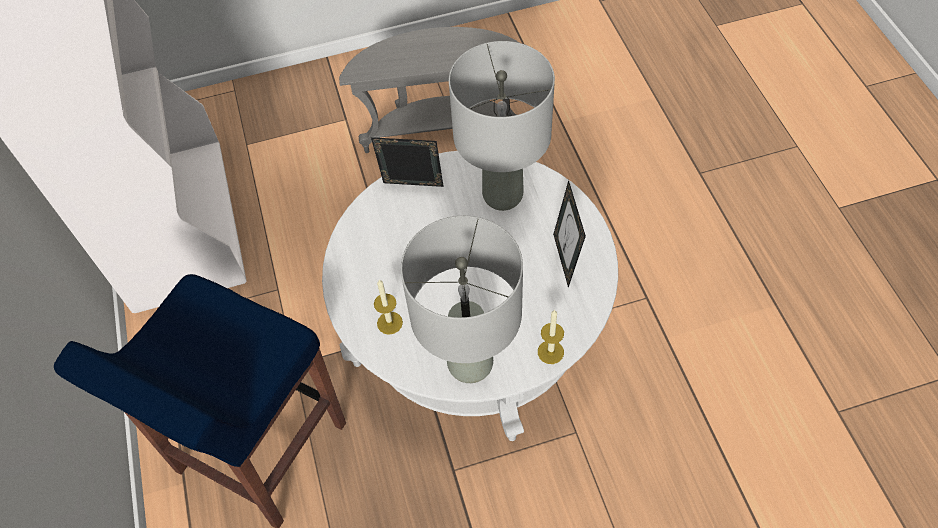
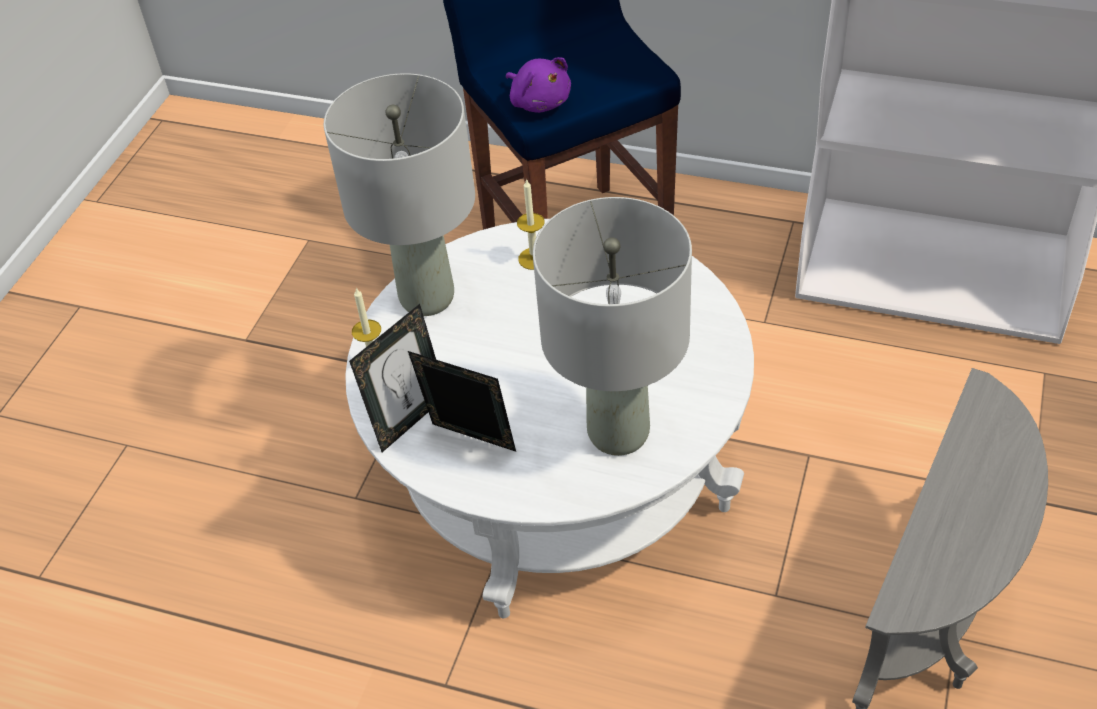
camera: 125 degrees right, 10 degrees down
(268, 345) = (539, 102): none -> purple plush toy
(412, 189) = (704, 352): picture frame -> picture frame (409, 420)

